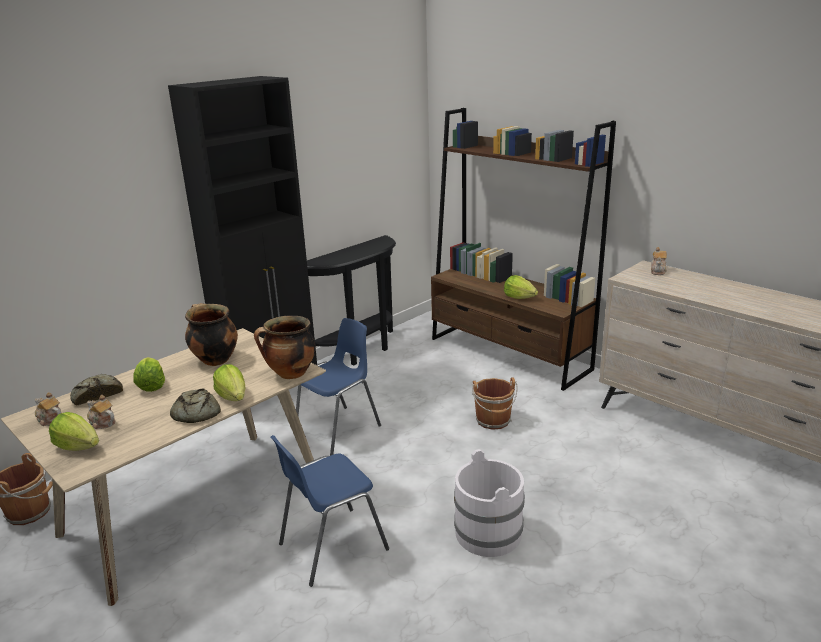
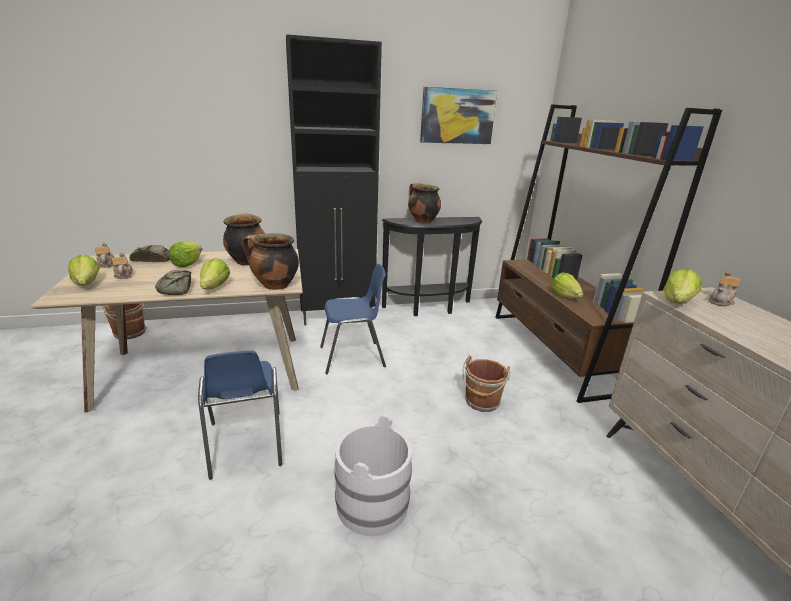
camera: 30 degrees right, 0 degrees up
(331, 546) = (245, 444): blue chair -> blue chair turned 105 degrees counterclockwise
(340, 256) = (422, 221): none -> cooking pot
(349, 133) = (457, 116): none -> picture
(636, 281) = (677, 302): none -> lettuce

